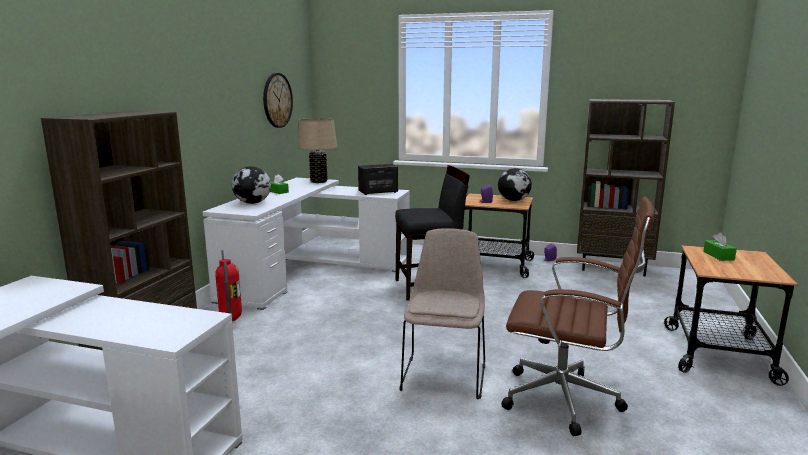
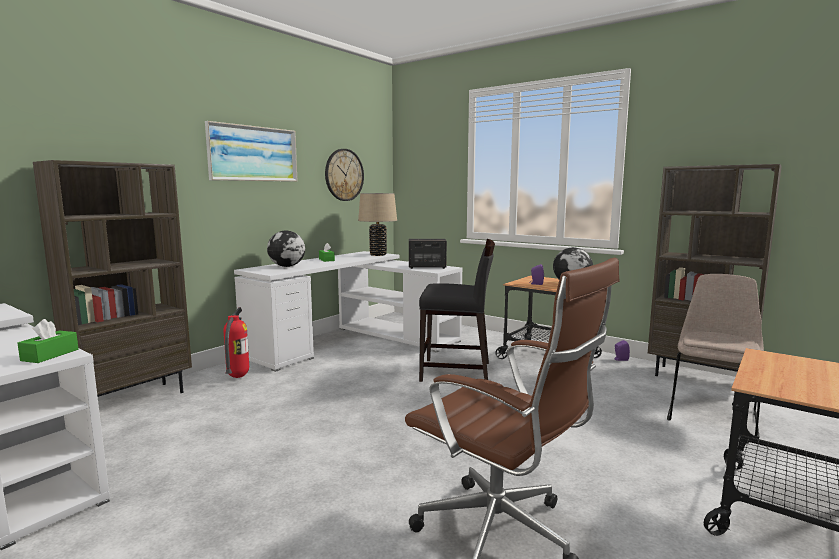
camera: 20 degrees right, 5 degrees down
(209, 86) = (253, 154): none -> picture
(444, 374) = (381, 470): beige chair -> beige chair (712, 414)
(718, 256) = (794, 367): green tissue box -> green tissue box (50, 355)

